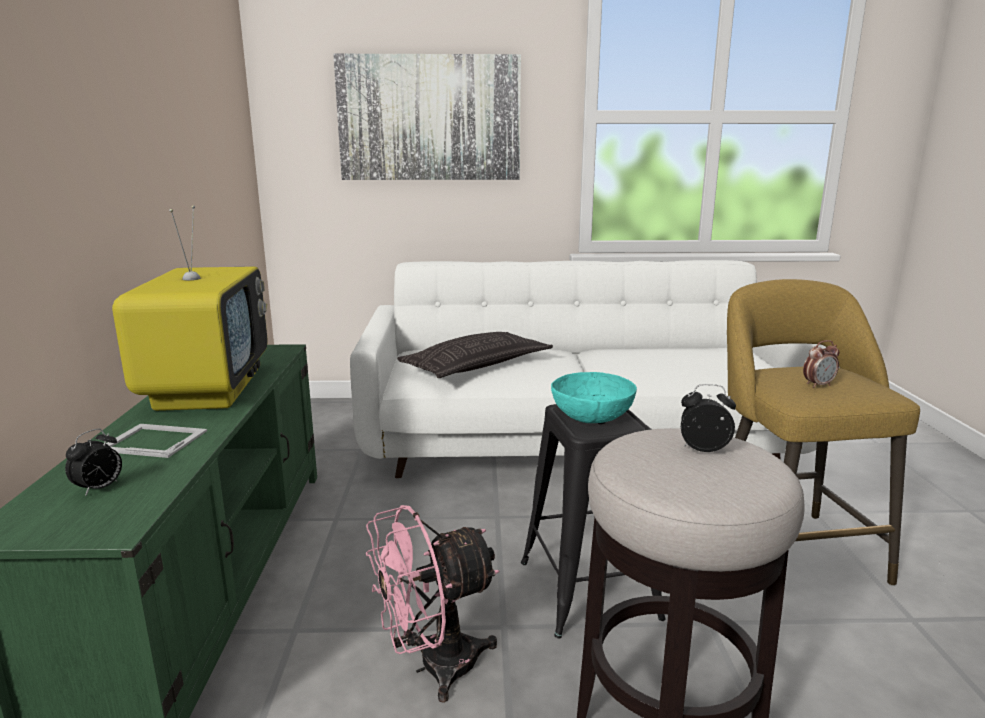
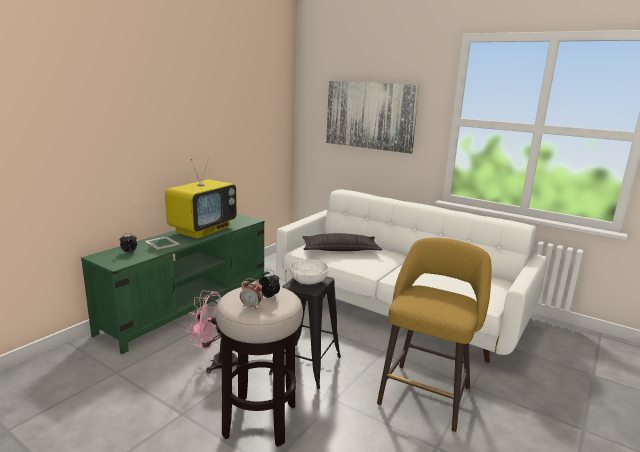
camera: 35 degrees right, 0 degrees up
(591, 415) = (308, 280): turquoise bowl -> white bowl
(818, 385) = (427, 300): alarm clock -> alarm clock (251, 306)

